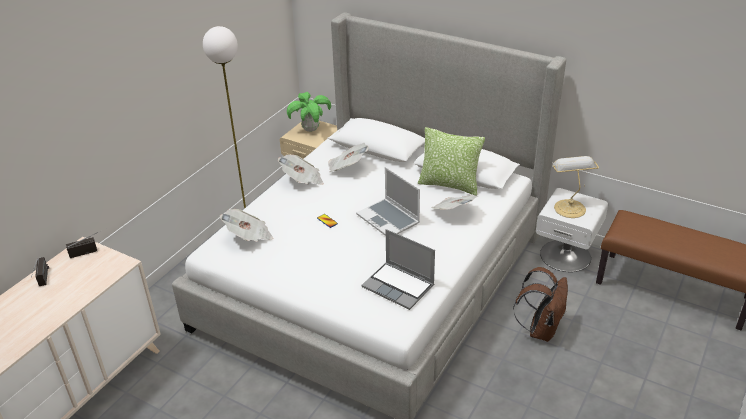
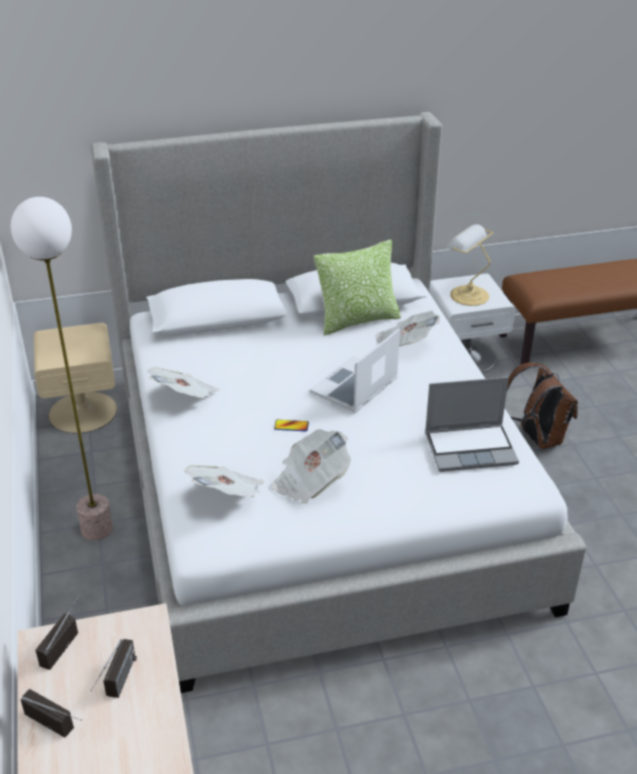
camera: 45 degrees left, 0 degrees up
(78, 281) = (118, 687): none -> radio
(310, 130) = (66, 344): potted plant -> none
(347, 167) = (216, 356): newspaper -> newspaper (310, 481)
(389, 219) = (354, 387): laptop -> laptop turned 120 degrees clockwise

